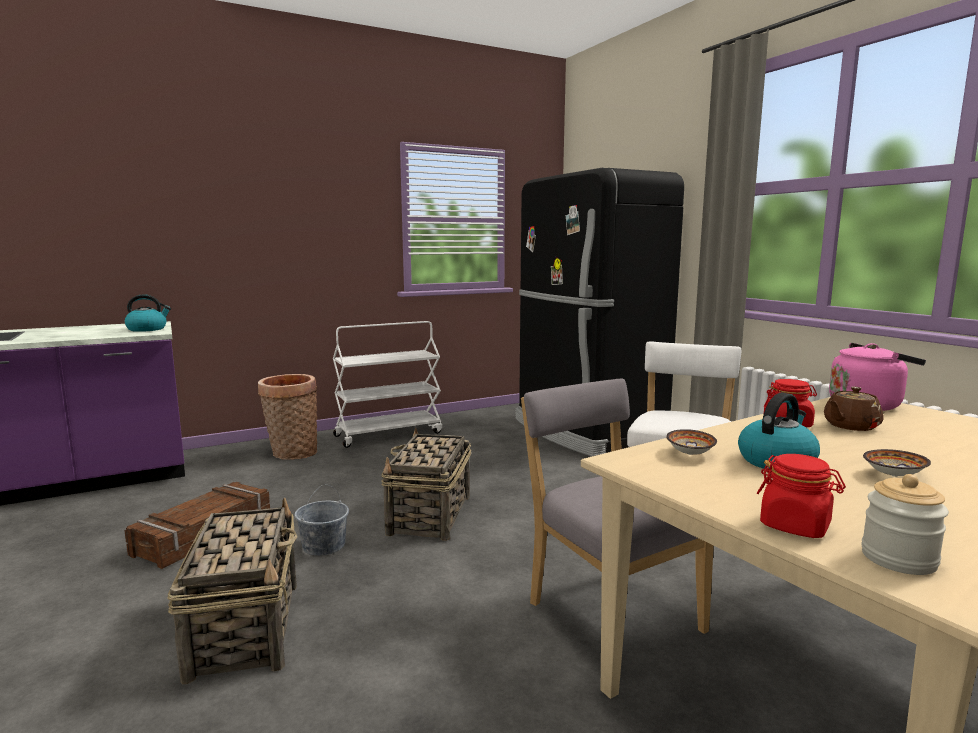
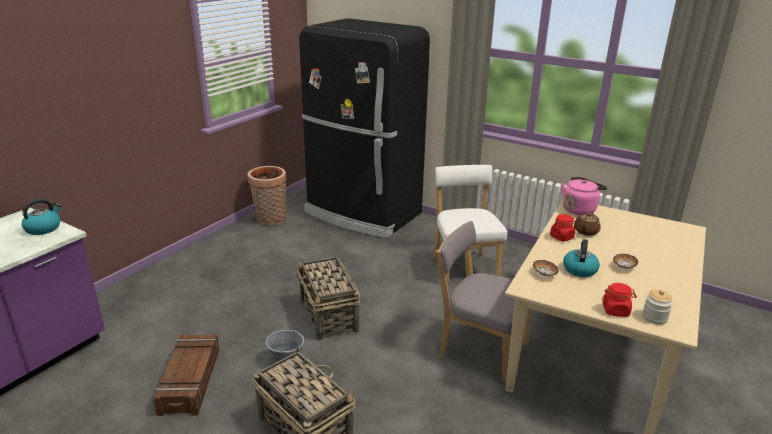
camera: 30 degrees left, 15 degrees up
(292, 453) = (164, 290): basket -> basket (270, 220)
(389, 434) = (222, 250): white cart -> none

